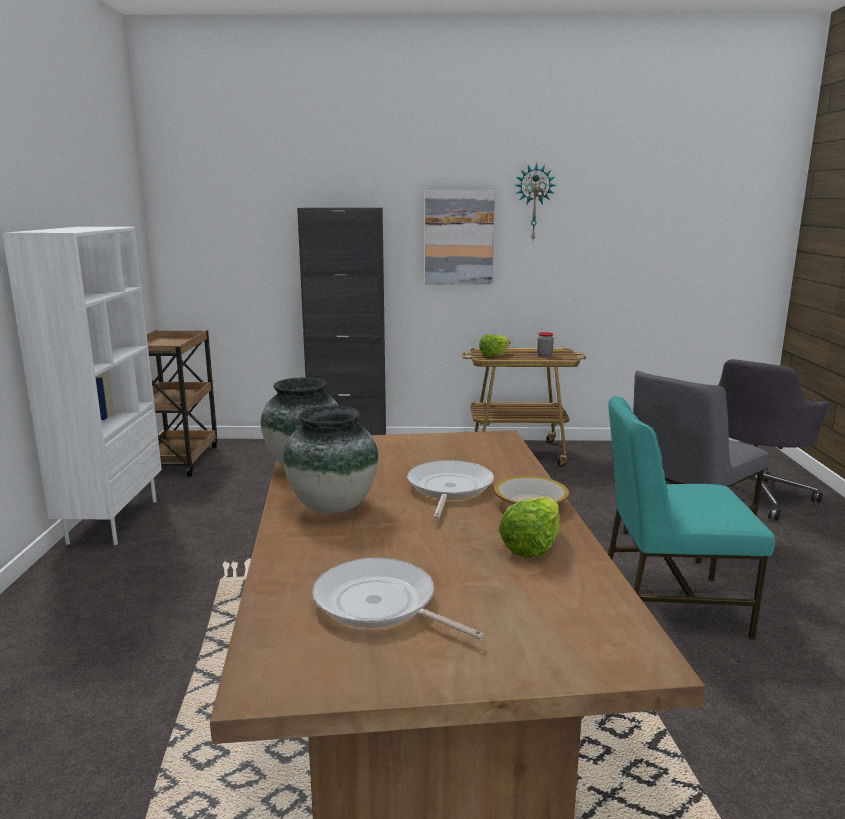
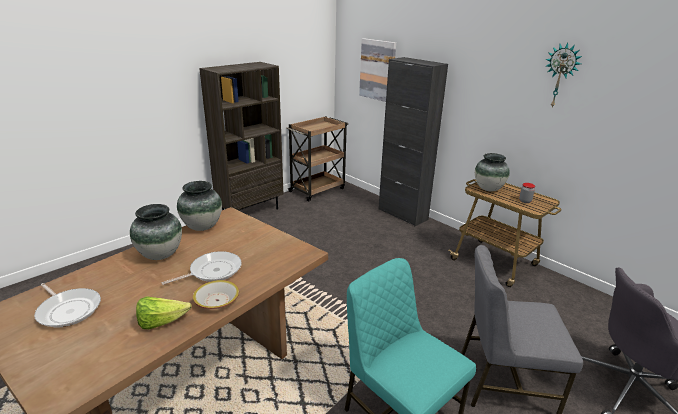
camera: 45 degrees right, 10 degrees up
(112, 521) = (251, 212): white bookcase -> brown bookcase
(380, 605) = (68, 310): frying pan -> frying pan turned 135 degrees clockwise
(459, 237) = (497, 94): picture -> picture (377, 70)
(494, 355) = (488, 189): lettuce -> vase

